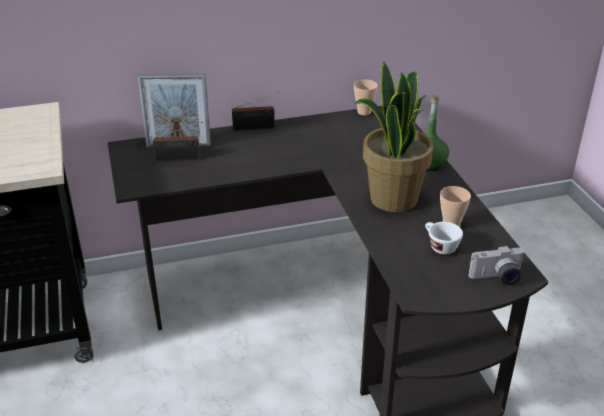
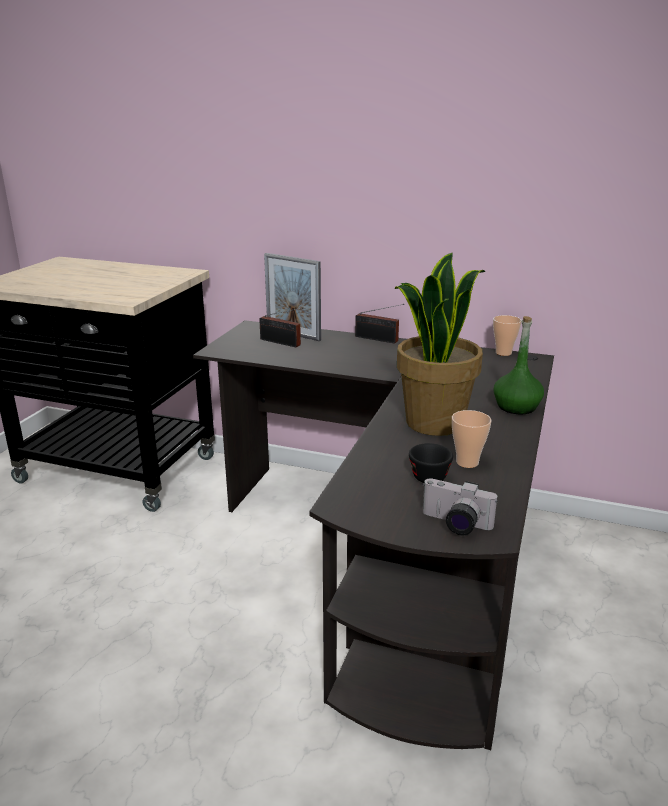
camera: 35 degrees right, 10 degrees down
(439, 246) = (428, 474): white cup -> black cup

